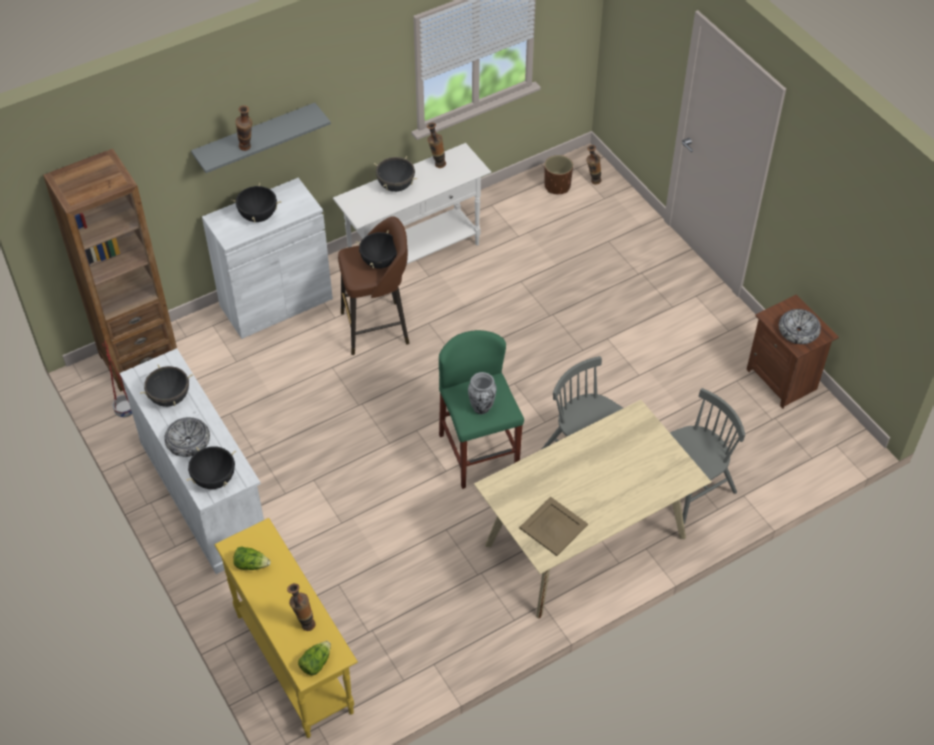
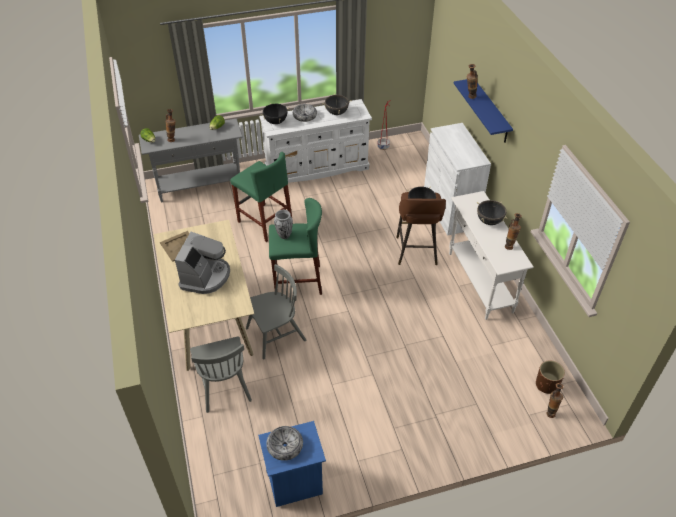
camera: 105 degrees right, 5 degrees down
(140, 359) = (418, 154): brown bookcase -> none
(255, 138) = (491, 111): grey shelf -> blue shelf
(258, 216) = (457, 143): black cooking pot -> none
(294, 662) = (200, 186): yellow console table -> grey console table
(364, 531) = (265, 222): none -> green stool
(600, 473) = (205, 276): none -> coffee machine
(783, 379) = (295, 484): brown nightstand -> blue nightstand

